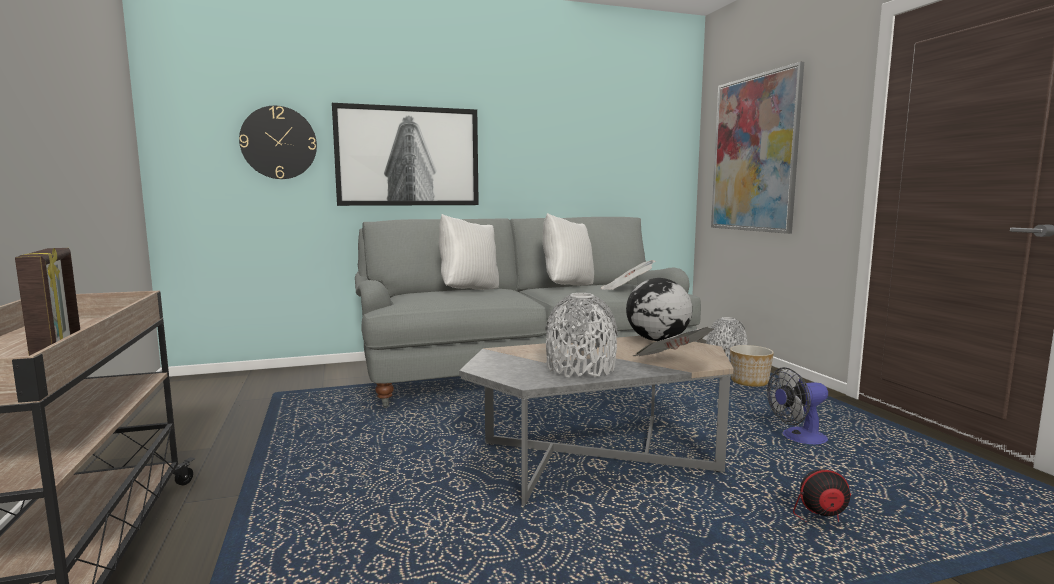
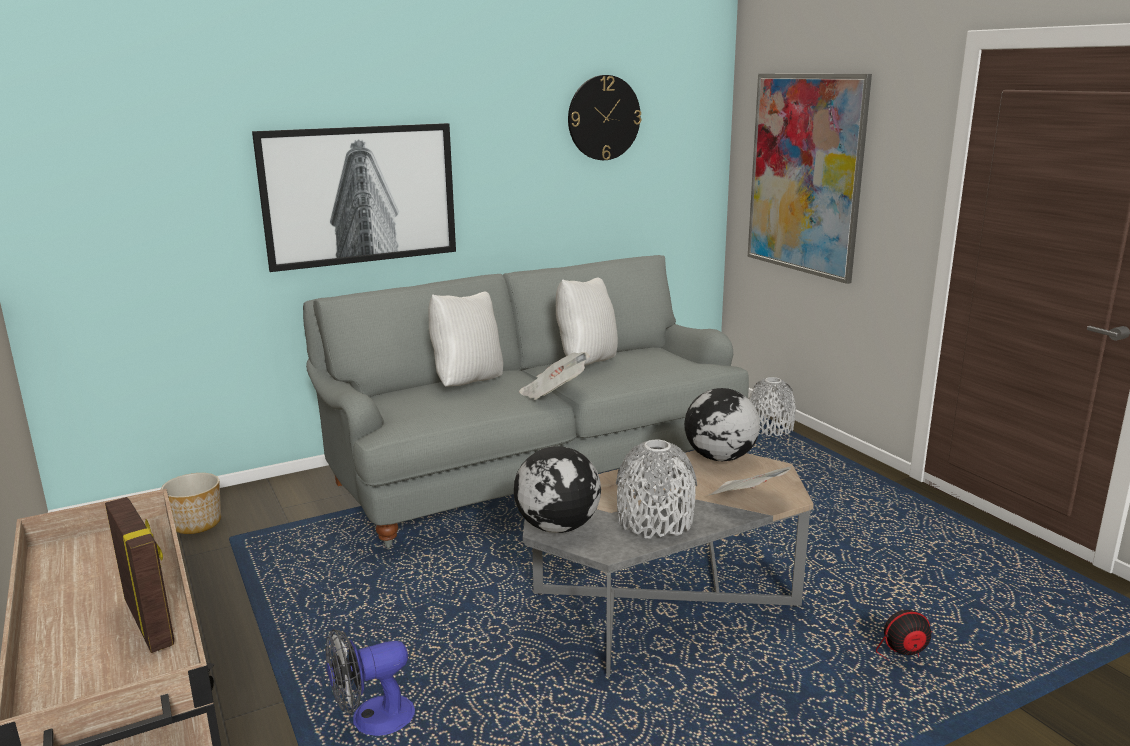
camera: 10 degrees left, 10 degrees up
(279, 143) = (183, 193): wall clock -> wall clock (603, 118)
(493, 367) = (558, 527): none -> globe
(627, 289) = (662, 368): newspaper -> newspaper (553, 393)
(749, 382) = (803, 465): planter -> planter (196, 524)
(798, 438) = (867, 548): fan -> fan (372, 720)

